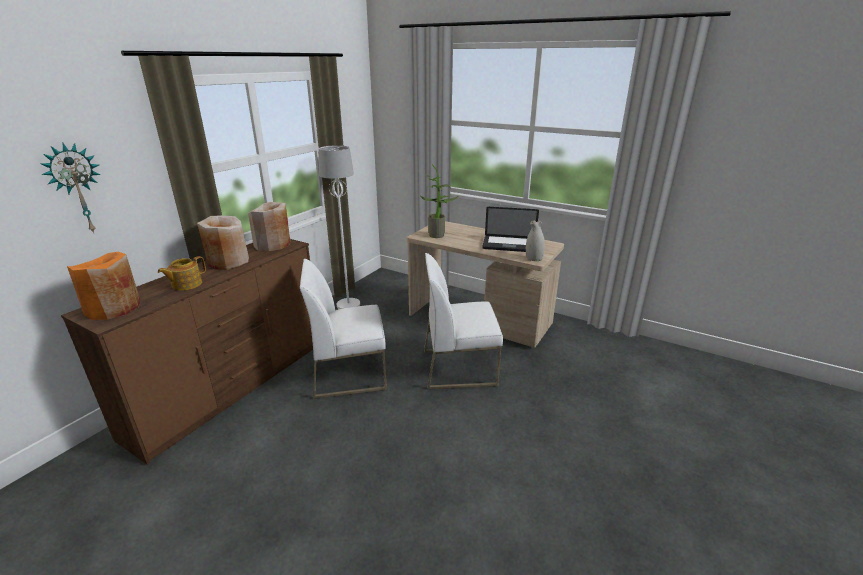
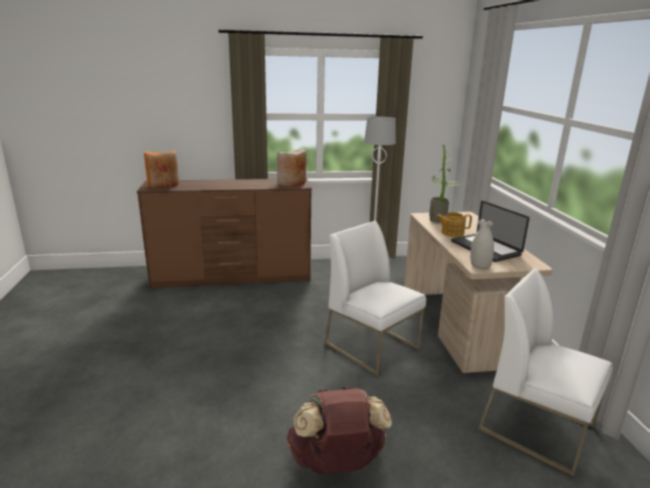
camera: 50 degrees right, 5 degrees down
(76, 189) = (180, 111): wall clock -> none
(186, 284) = (208, 186): teapot -> teapot (452, 233)
(228, 262) = (249, 183): beige vase -> none
(350, 373) = (297, 305): white chair -> white chair (538, 427)
(579, 461) = (336, 463): none -> brown backpack

